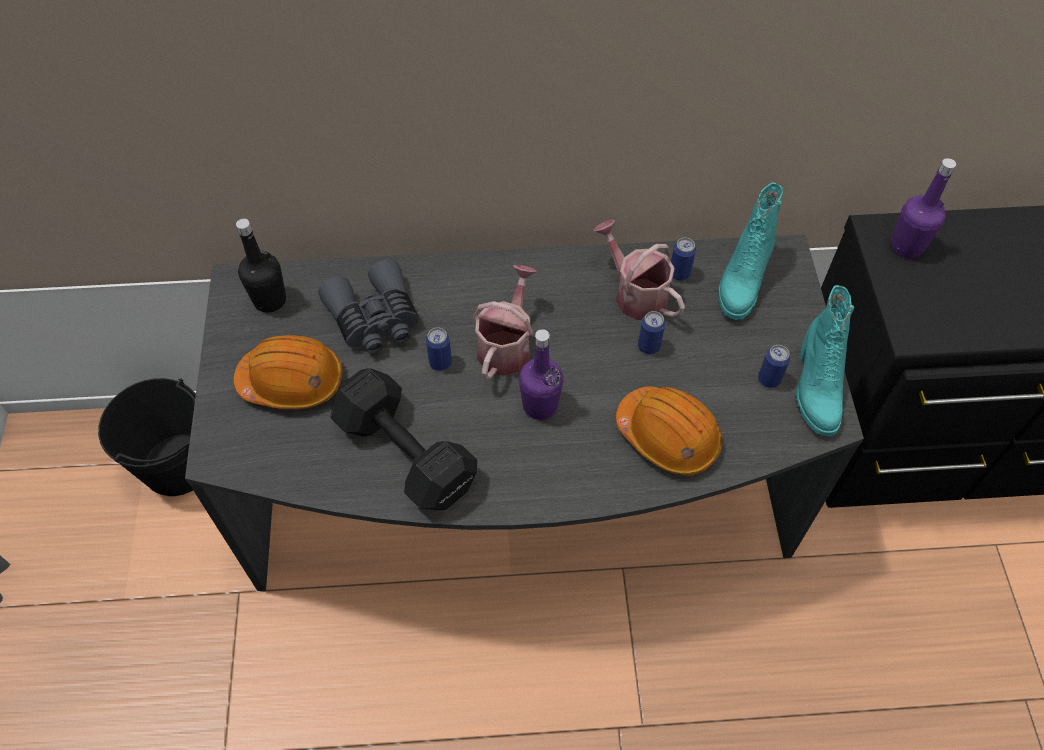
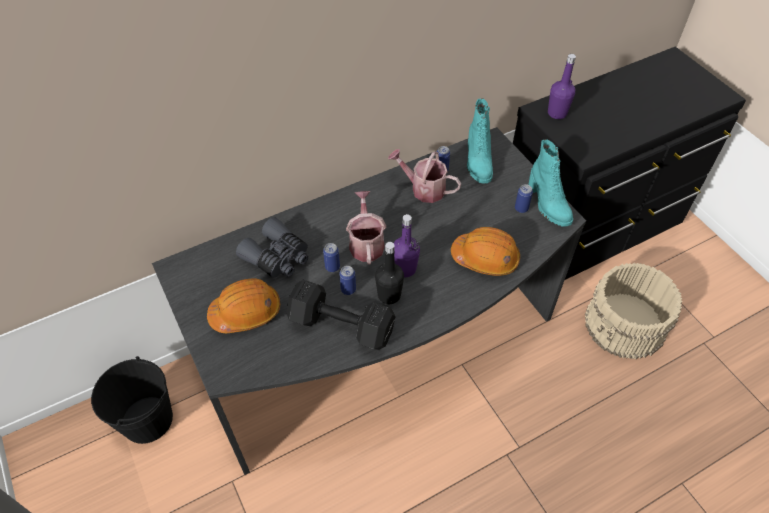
camera: 25 degrees left, 5 degrees down
(270, 300) = (203, 270): black bottle -> black bottle (389, 295)
(648, 346) = (447, 214): can -> can (348, 289)
(909, 615) = (626, 324): none -> beige bucket

